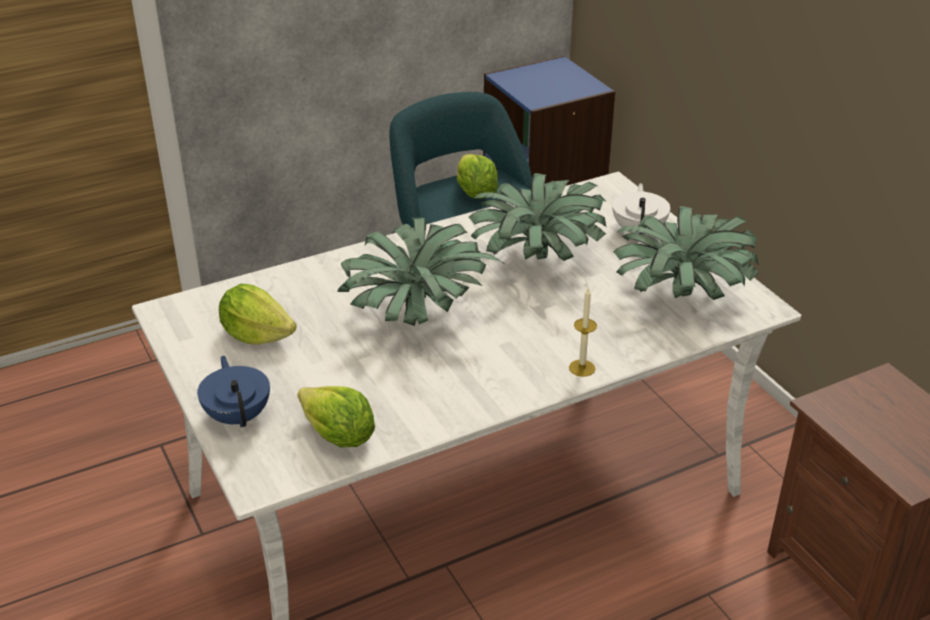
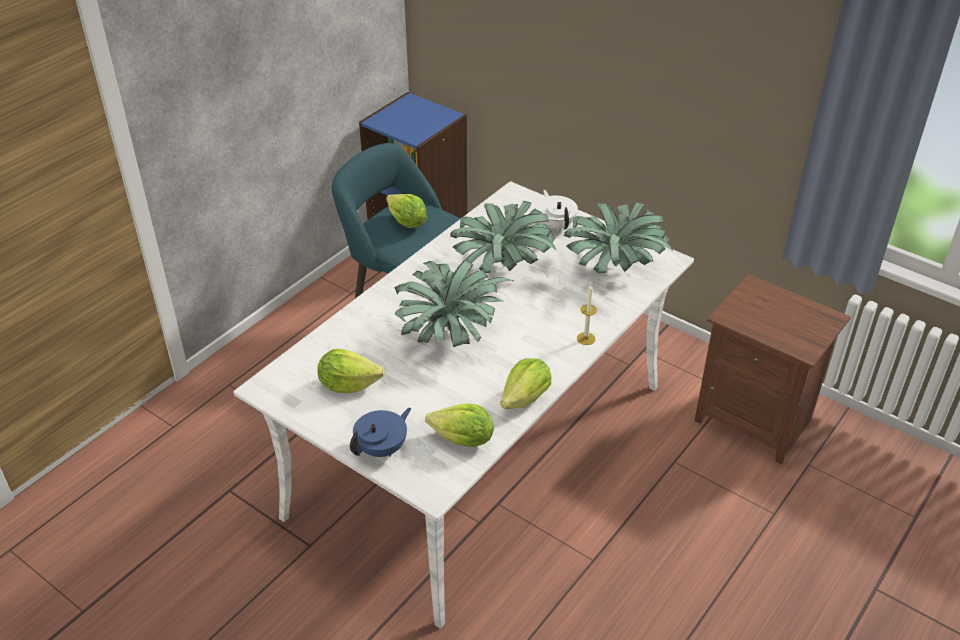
camera: 25 degrees left, 5 degrees up
(238, 415) = (382, 448): blue teapot -> blue teapot turned 90 degrees clockwise
(452, 414) = (526, 398): none -> lettuce

